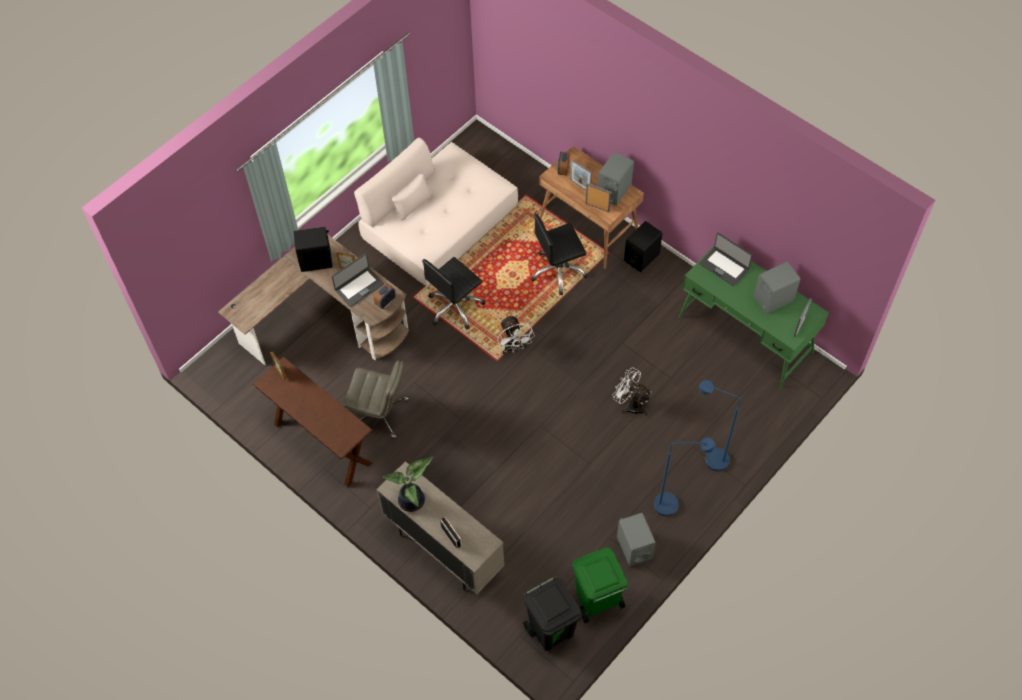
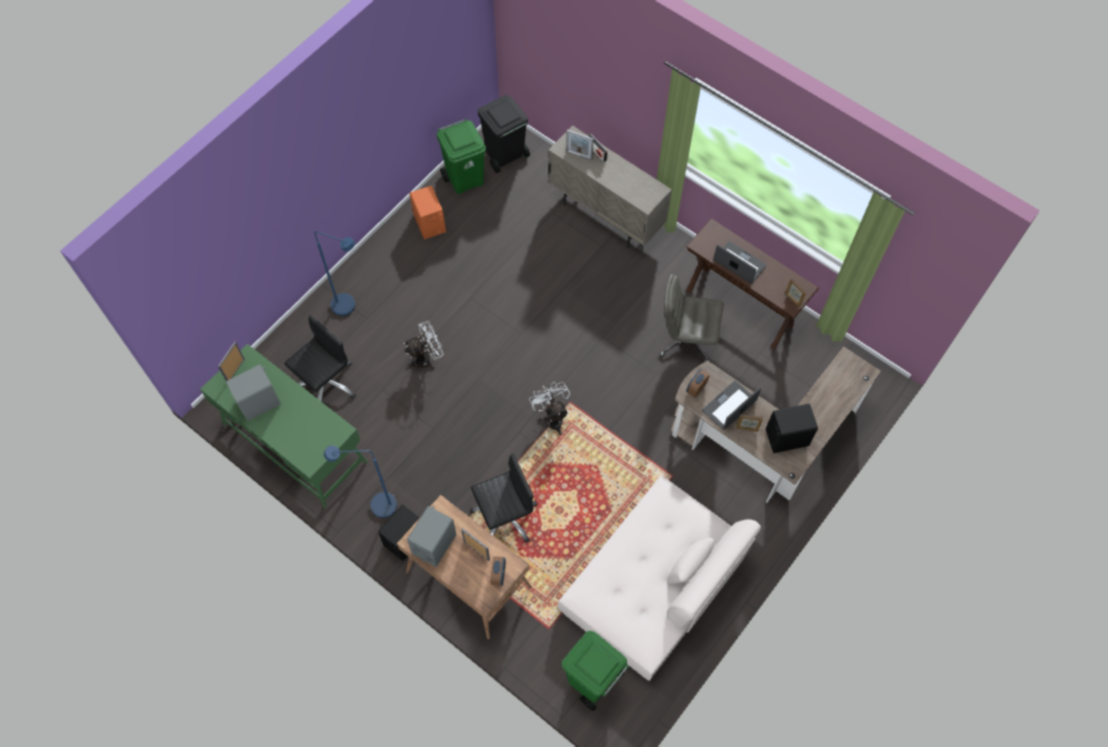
camera: 175 degrees right, 5 degrees up
(413, 501) = (635, 180): potted plant -> none
(455, 307) = (622, 465): black office chair -> black office chair (326, 384)
(495, 162) = (592, 681): none -> green trash can
(597, 207) = (455, 519): picture frame -> picture frame (579, 155)
(631, 405) = (426, 358): white fan -> white fan turned 60 degrees counterclockwise
(634, 547) = (429, 223): grey speaker -> orange speaker
(673, 505) = (390, 262): blue floor lamp -> blue floor lamp (376, 506)
(724, 266) = (309, 441): laptop -> laptop (739, 263)

